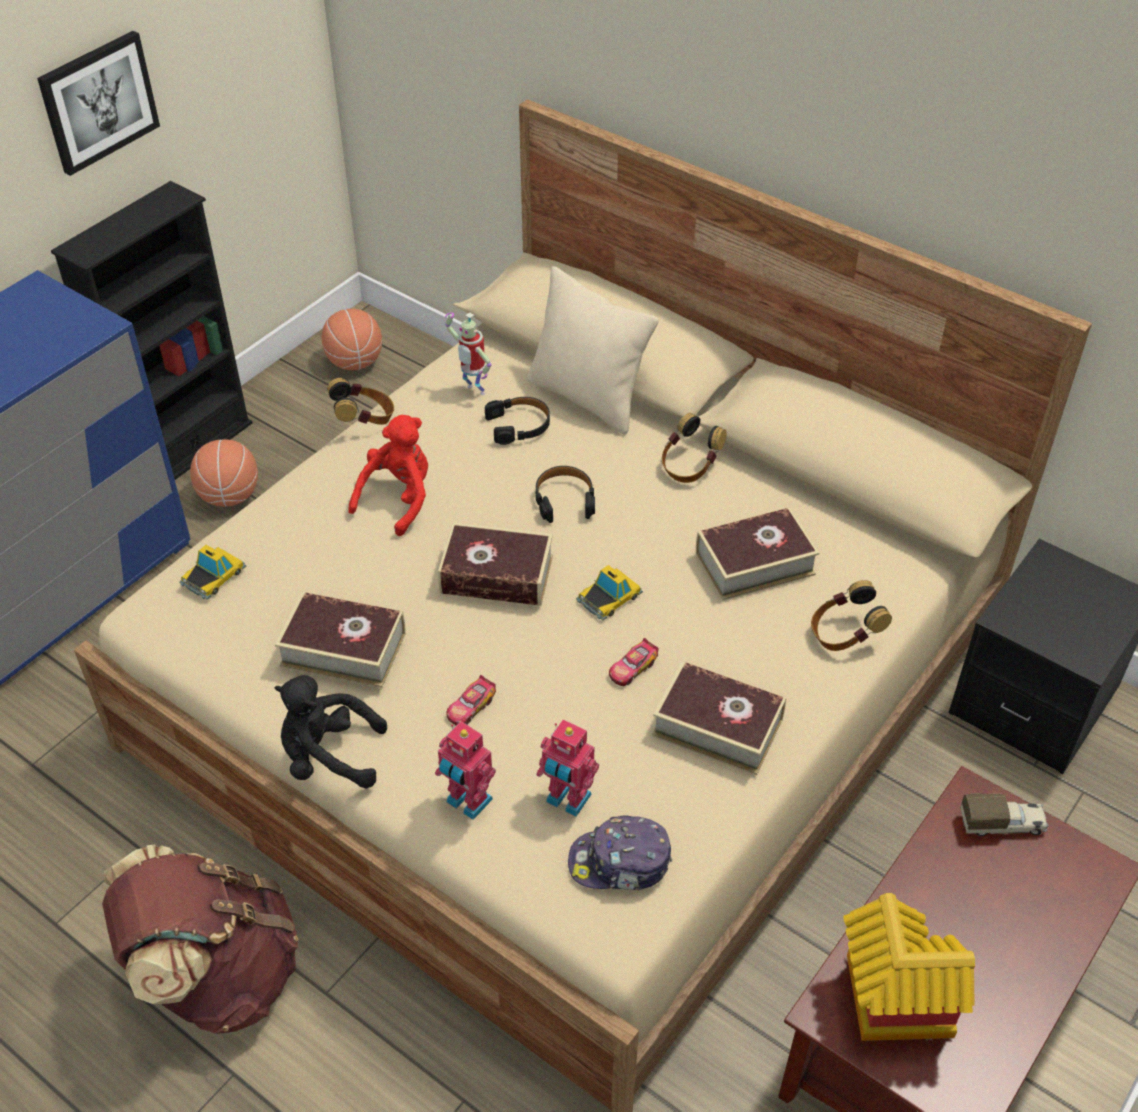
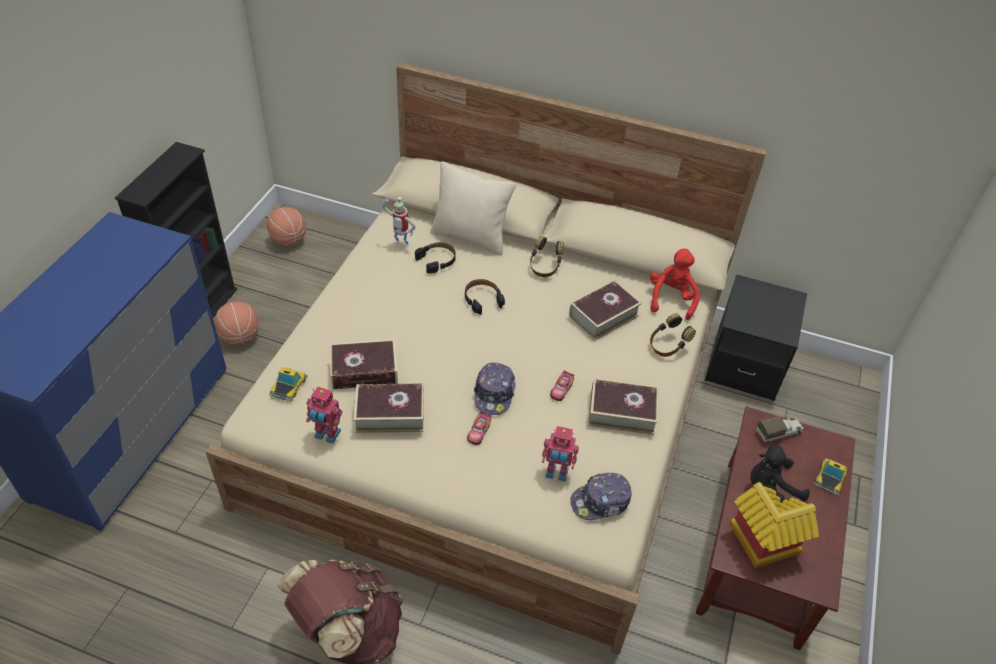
camera: 20 degrees left, 0 degrees up
(98, 101) = (132, 96): picture -> none
(328, 756) = (406, 480): black plush toy -> black plush toy (770, 488)
(365, 420) = (342, 273): headphones -> none
(398, 499) = (383, 317): red plush toy -> red plush toy (671, 299)
(467, 802) = (501, 488): toy robot -> toy robot (327, 435)
(497, 575) = (462, 351): book -> book (364, 371)
(521, 652) = (494, 393): none -> cap
(609, 597) = (531, 351): toy car -> toy car (830, 478)

